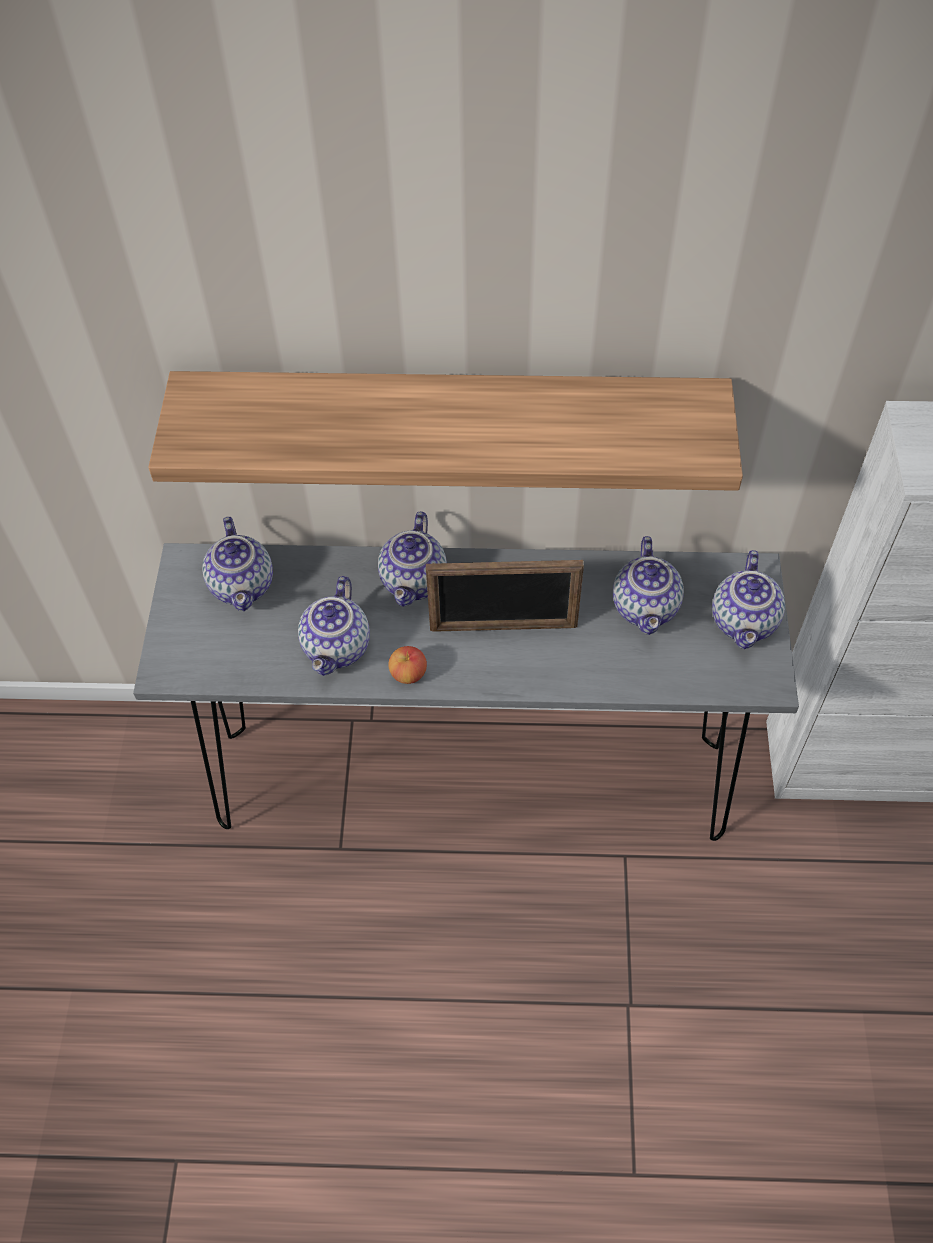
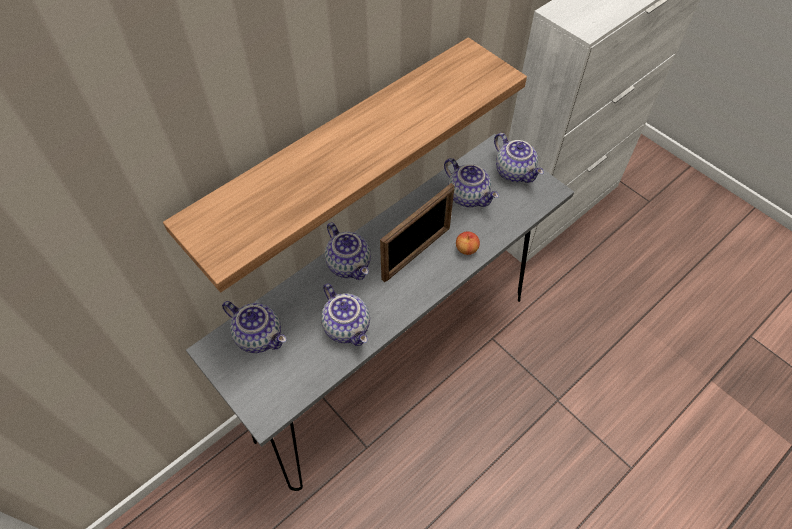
camera: 45 degrees left, 0 degrees up
(408, 674) = (397, 311): apple -> apple (466, 249)

